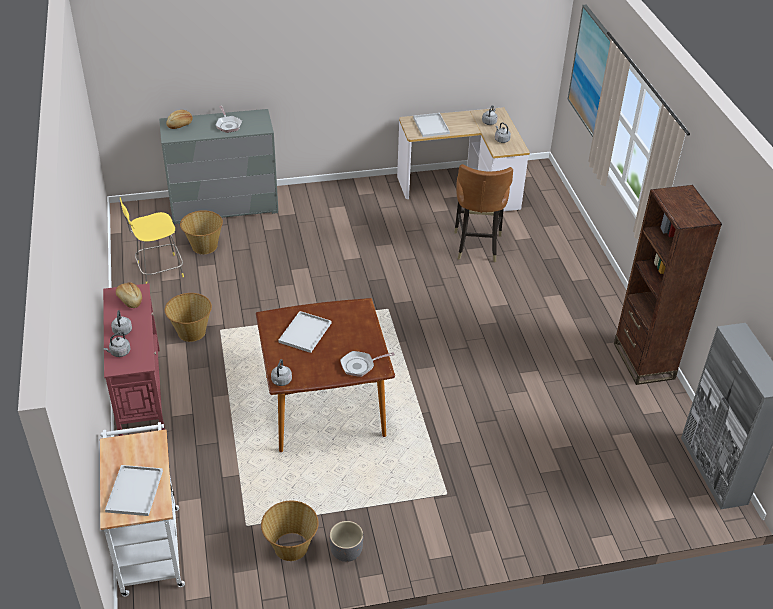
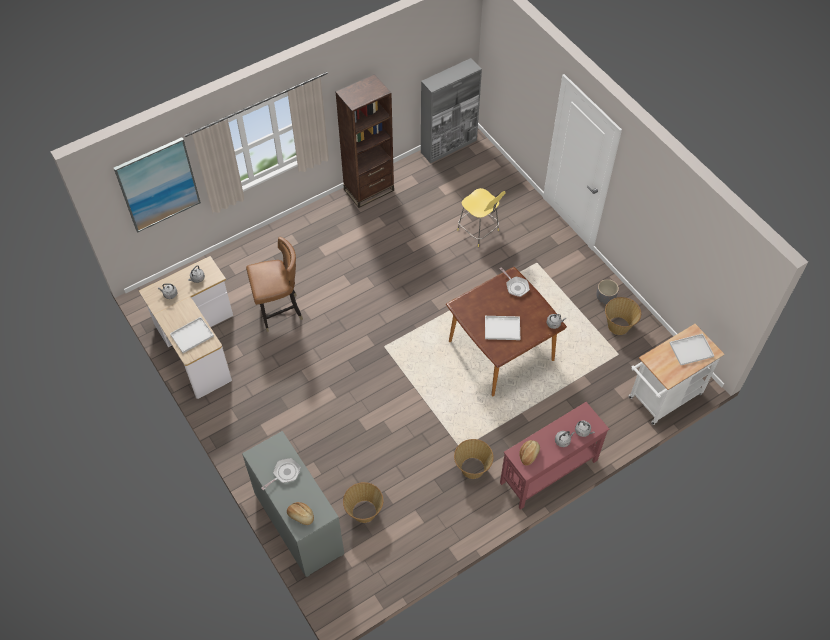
camera: 110 degrees left, 15 degrees up
(158, 270) = (412, 532): yellow stool -> yellow stool (479, 231)

